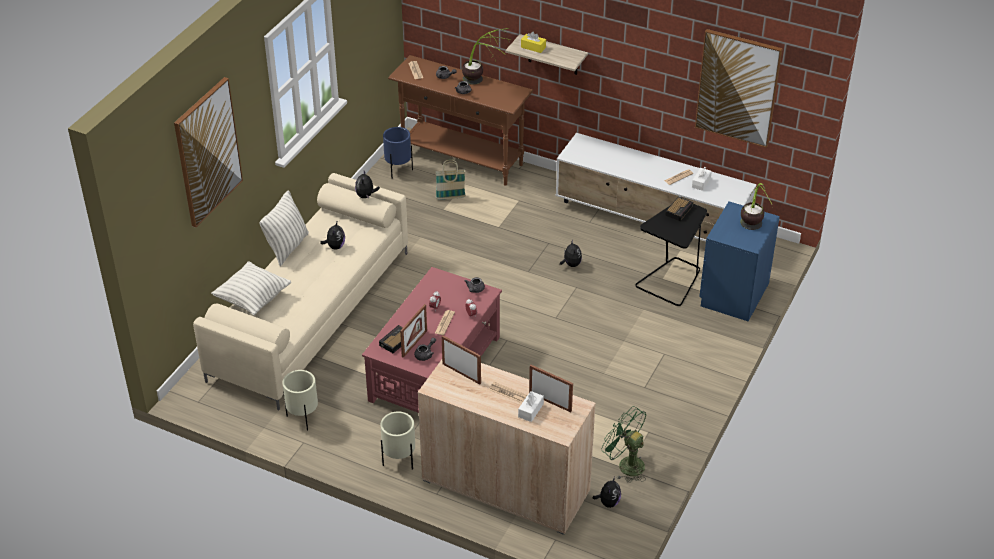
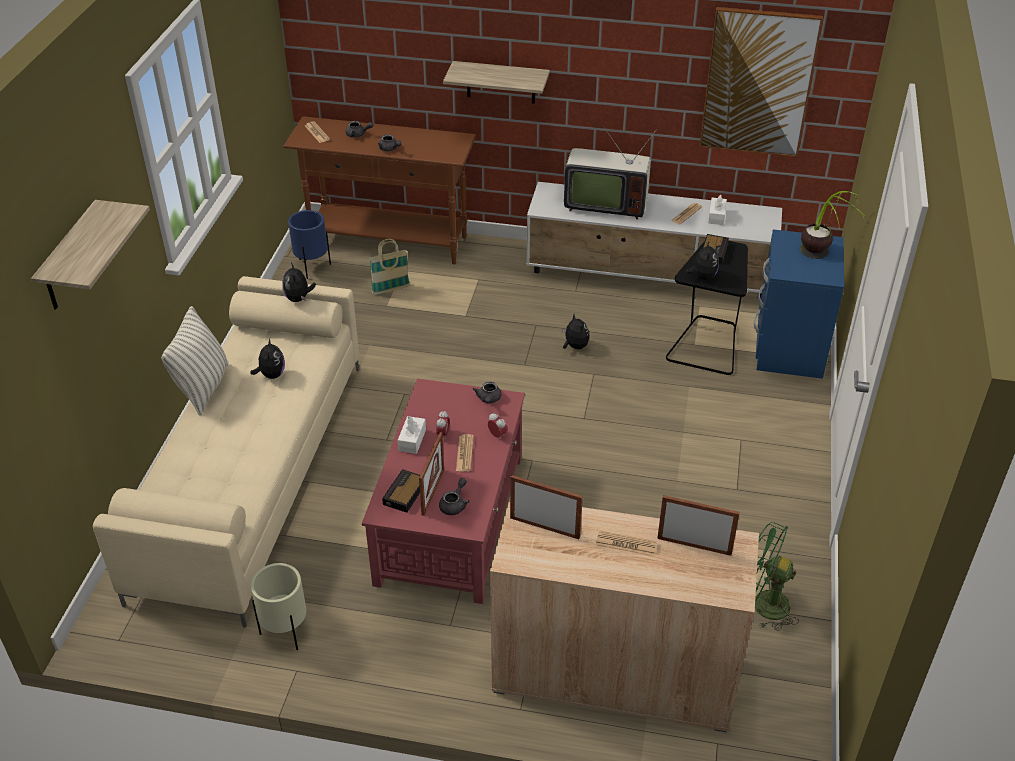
camera: 15 degrees left, 0 degrees up
(207, 152) = (70, 258): picture -> shelf
(253, 299) = (173, 471): pillow -> none
(399, 461) = (447, 668): beige planter -> none
(483, 82) = (410, 134): potted plant -> none
(530, 410) = (672, 565): white tissue box -> white tissue box (412, 440)
(533, 47) = (477, 73): yellow tissue box -> none
(608, 502) = (764, 667): plush toy -> plush toy (702, 276)
(619, 159) = (604, 204): none -> television

